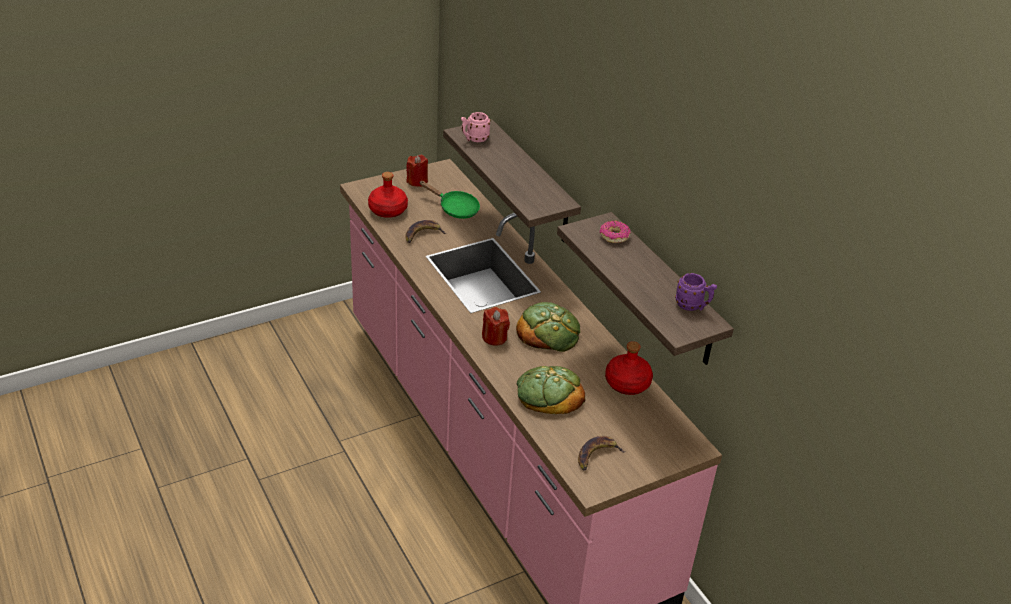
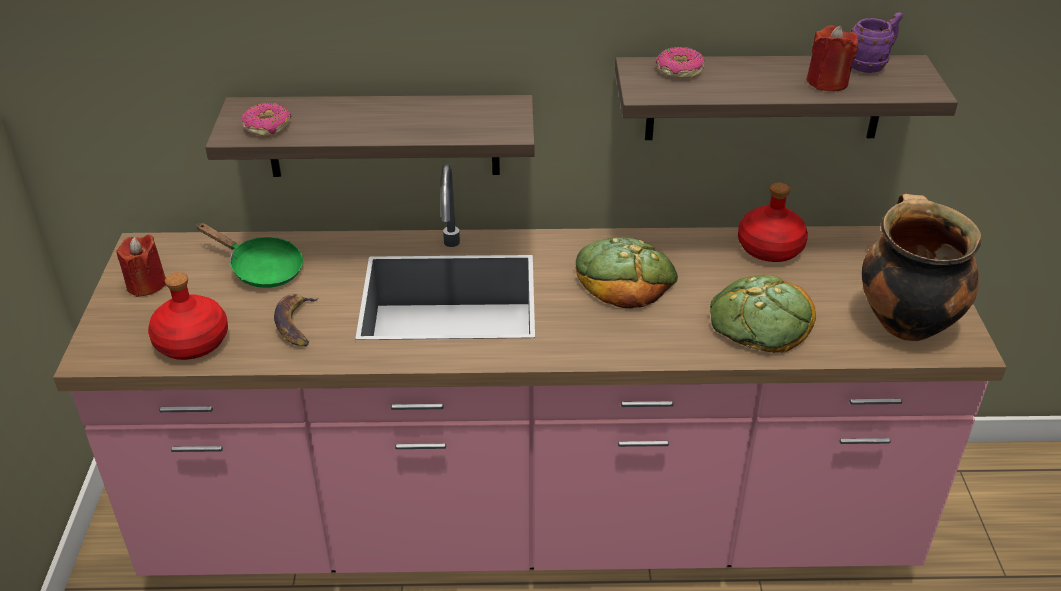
camera: 60 degrees left, 0 degrees up
(455, 208) = (261, 269): green frying pan -> green frying pan turned 60 degrees clockwise
(474, 139) = (267, 127): pink mug -> donut
(494, 337) = (609, 332): red candle -> red candle (827, 82)
(597, 455) = (904, 321): banana -> cooking pot

